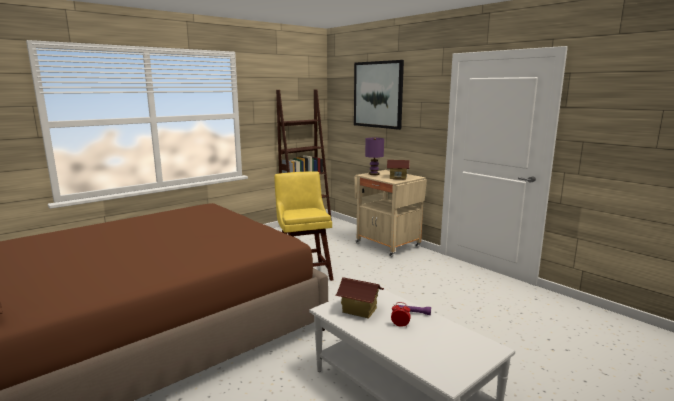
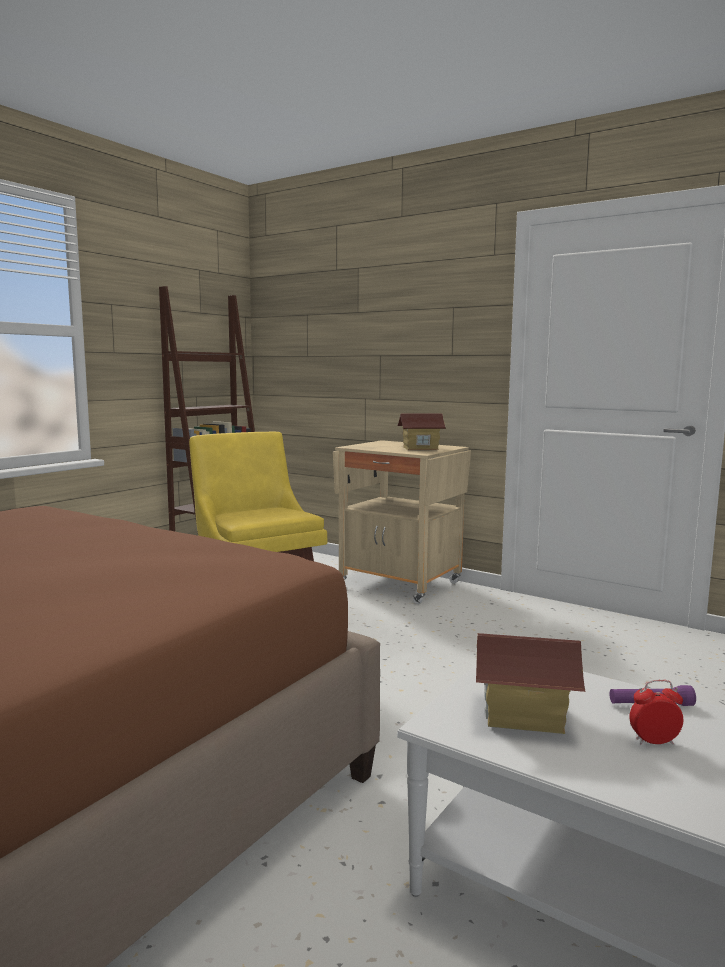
camera: 15 degrees left, 5 degrees down
(374, 174) = (369, 445): purple table lamp -> none
(378, 94) = (361, 300): picture -> none

